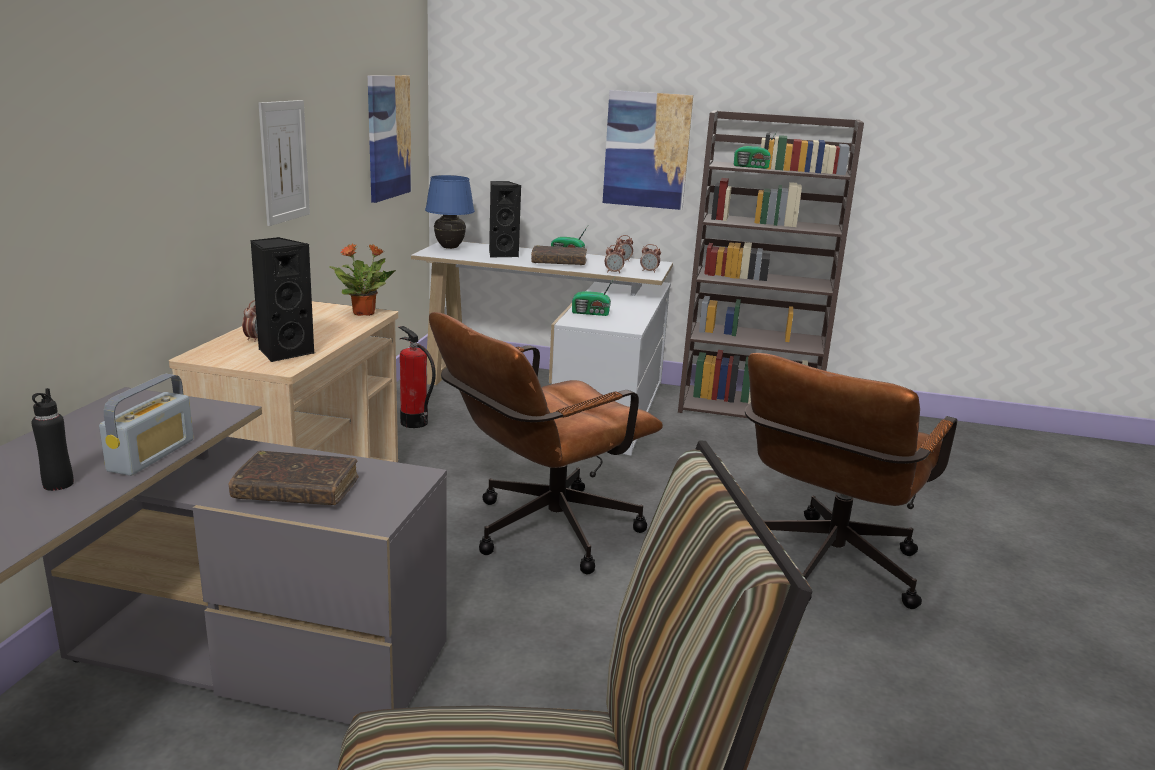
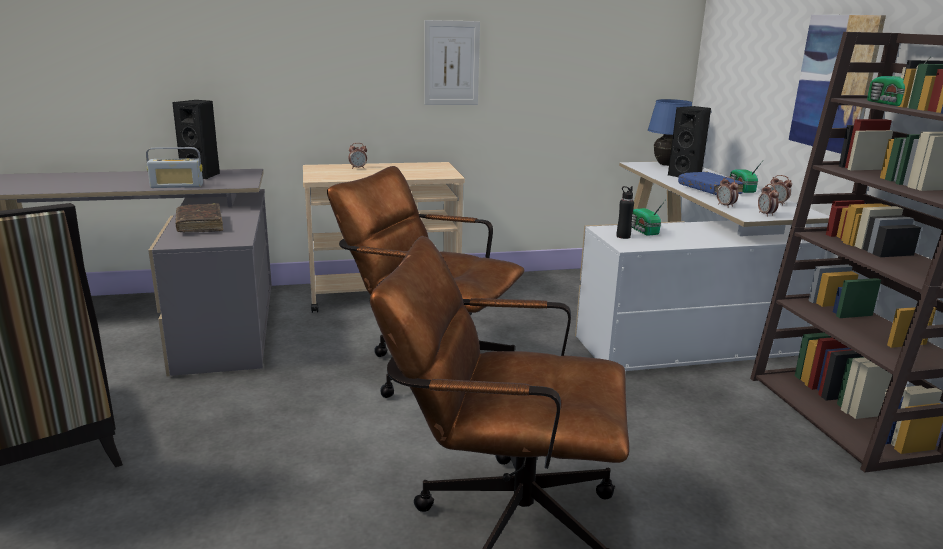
camera: 65 degrees right, 0 degrees up
(58, 484) = (136, 182): black bottle -> black bottle (623, 236)
(284, 352) = (342, 175): black speaker -> black speaker (202, 175)
(365, 313) = (444, 174): potted plant -> none
(388, 137) = (613, 60): picture -> none
(414, 422) = (542, 289): fire extinguisher -> none
(559, 262) = (709, 190): brown book -> blue book

